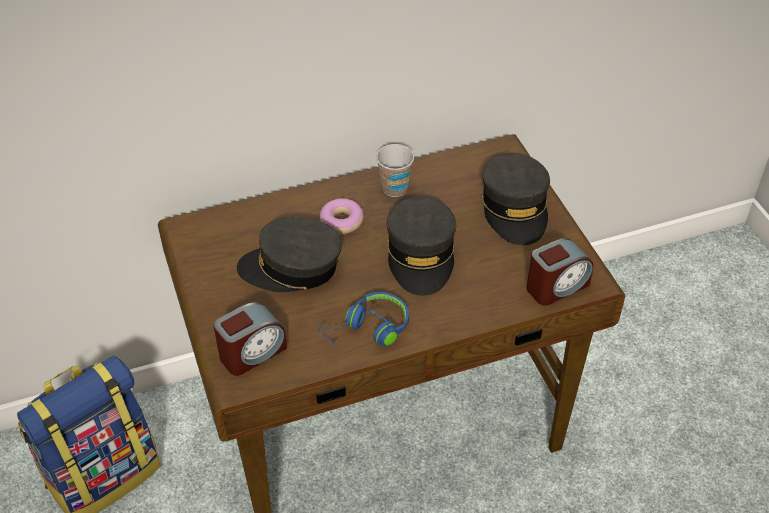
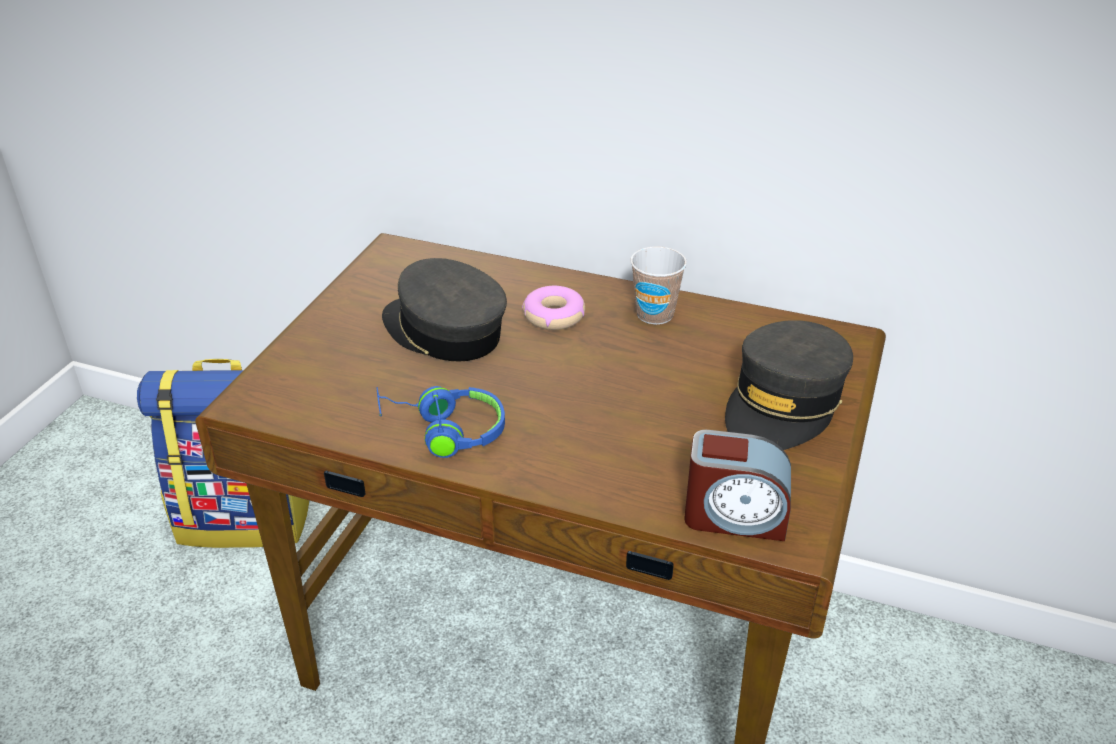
camera: 40 degrees right, 10 degrees down
(252, 353) = (299, 384): alarm clock -> none
(421, 255) = (600, 392): grey cap -> none

